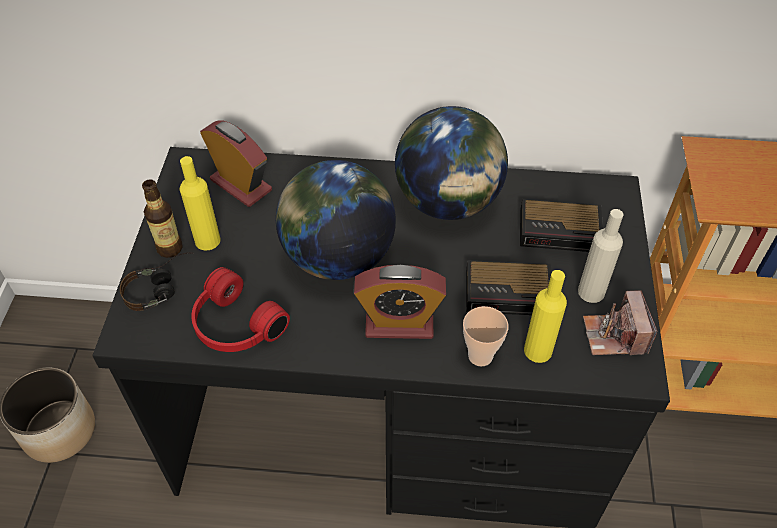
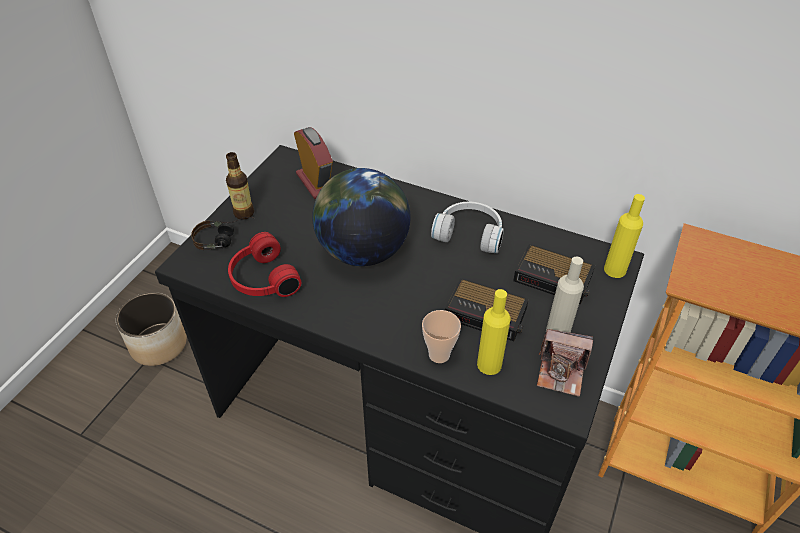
camera: 20 degrees right, 5 degrees down
(207, 240) = (273, 214): yellow bottle -> yellow bottle (615, 270)
(399, 323) = (386, 312): alarm clock -> none
(448, 202) = (470, 233): globe -> white headphones
(614, 336) = (561, 372): camera -> camera turned 90 degrees counterclockwise

